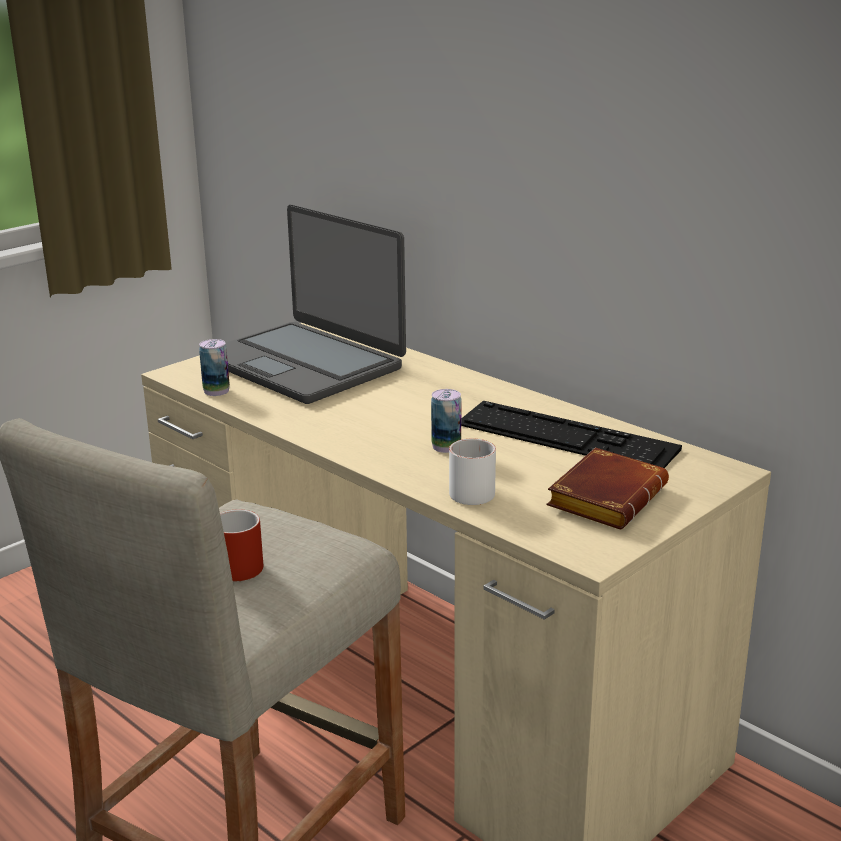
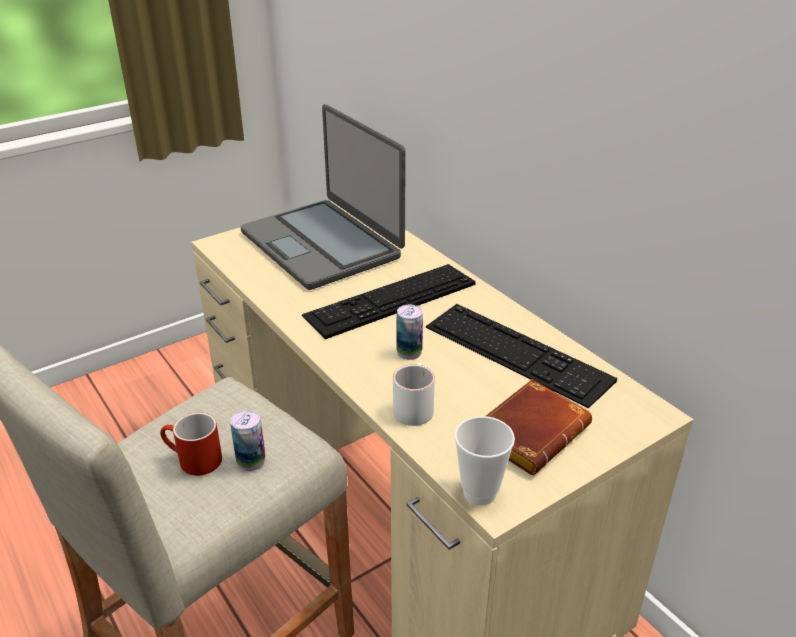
camera: 10 degrees right, 10 degrees up
(216, 391) = (242, 267): can -> can (251, 461)
(406, 405) = (391, 299): none -> keyboard
(570, 549) = (479, 492): none -> cup

